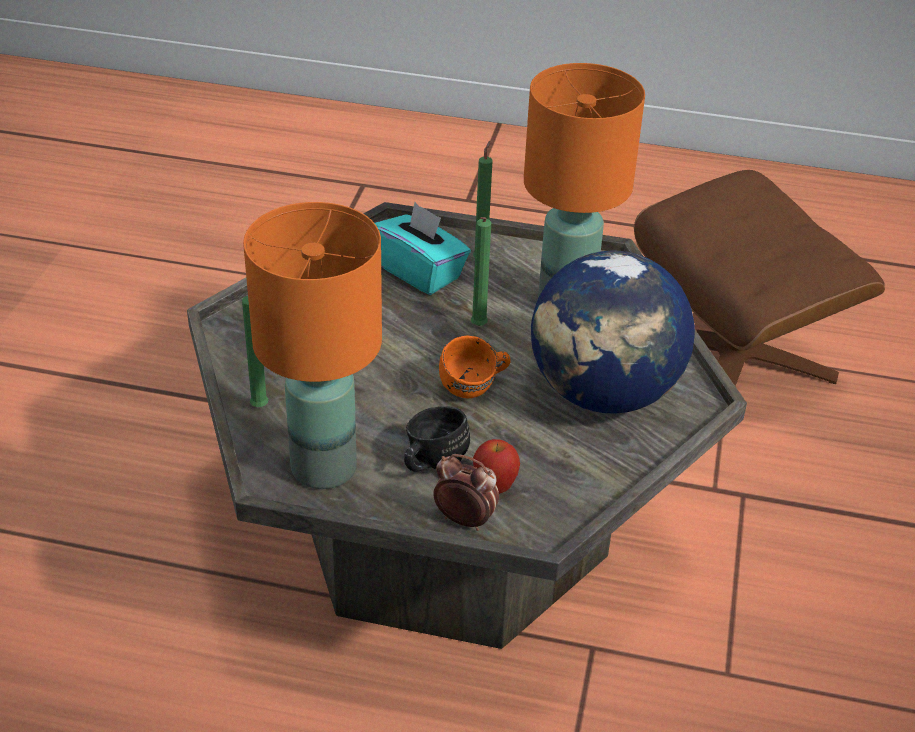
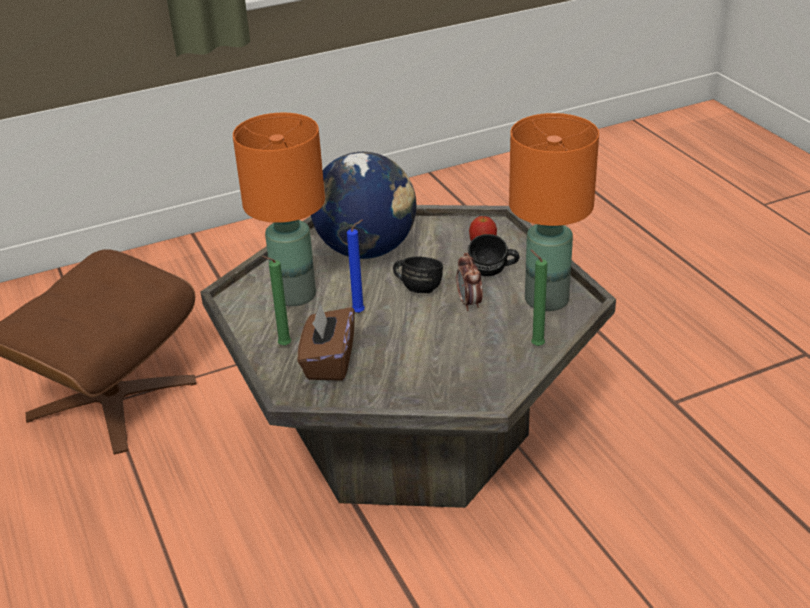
camera: 125 degrees left, 5 degrees down
(420, 272) = (328, 362): turquoise tissue box -> brown tissue box
(464, 520) = (516, 246): alarm clock -> alarm clock (469, 303)
(475, 389) = (418, 287): orange mug -> black mug
(477, 327) = (360, 312): green candle -> blue candle

